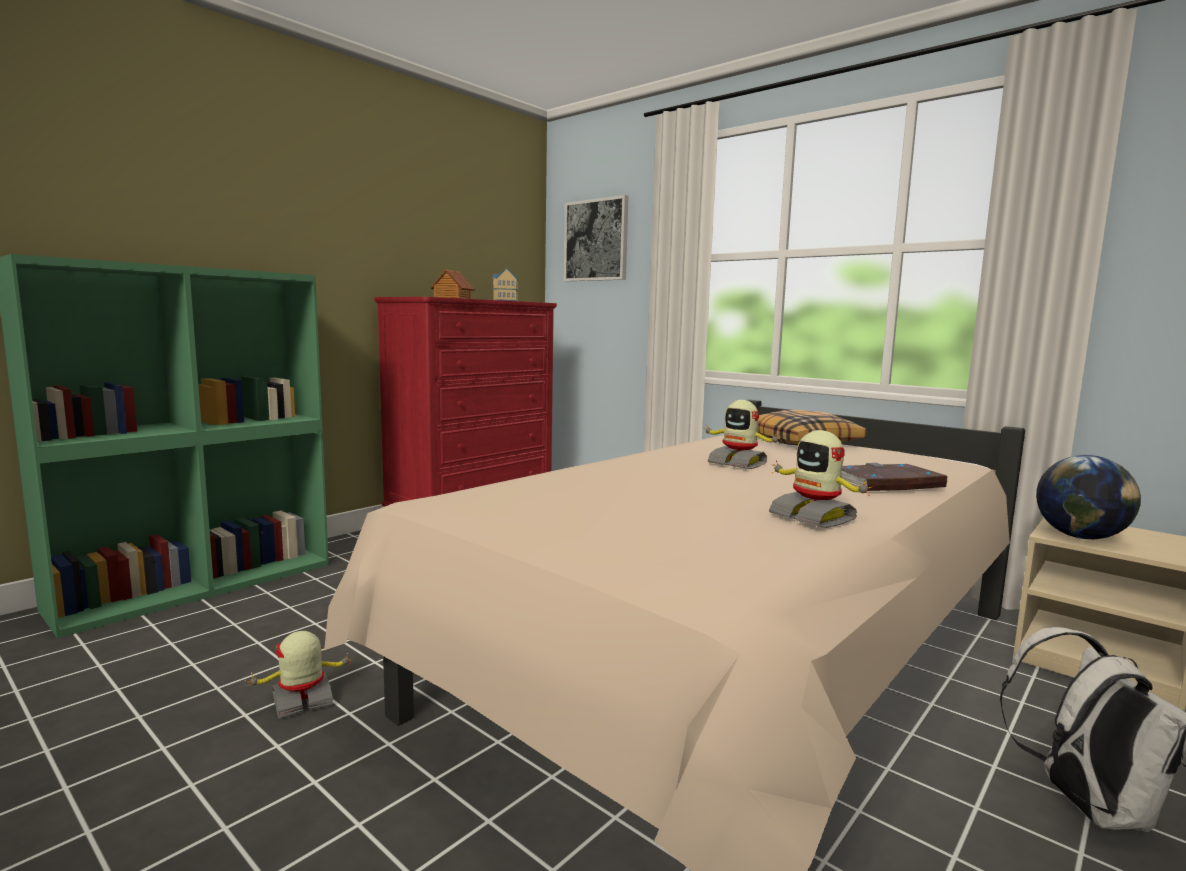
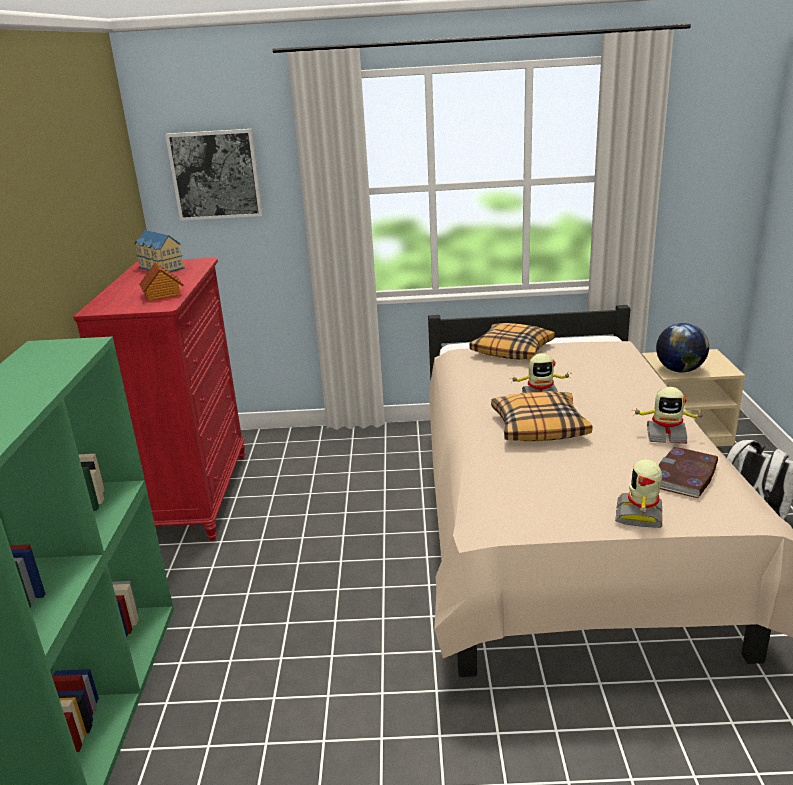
camera: 40 degrees left, 15 degrees up
(302, 701) = (396, 705): toy robot -> toy robot (640, 514)
(673, 475) = (539, 427): none -> pillow
(886, 483) = (632, 384): book -> book (685, 476)

